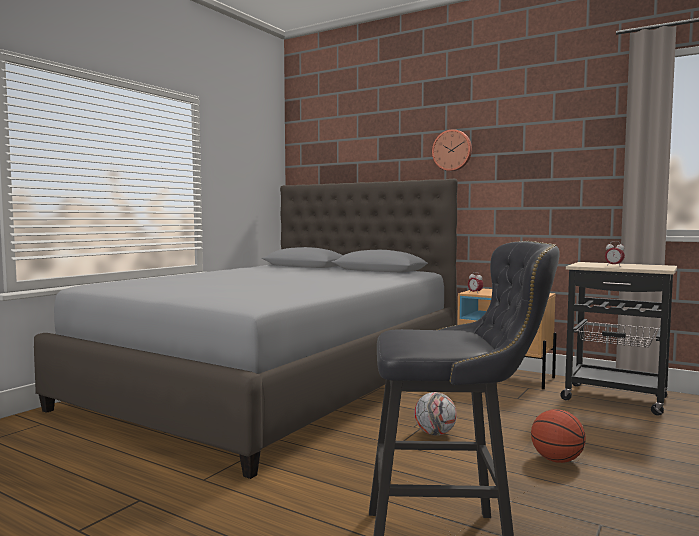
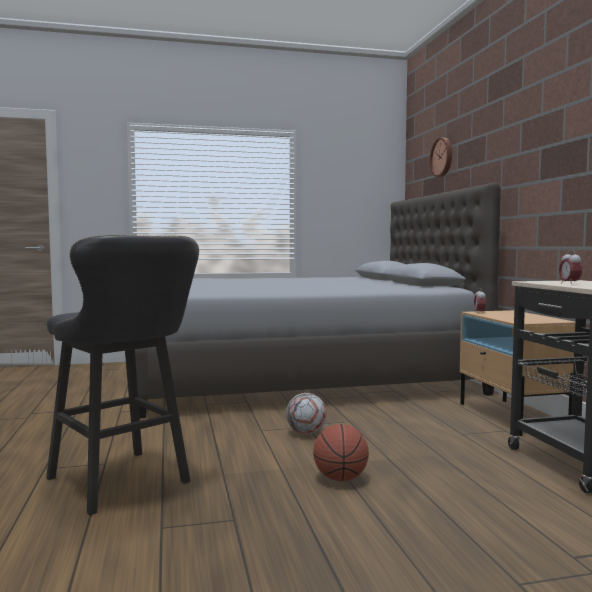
camera: 45 degrees right, 0 degrees up
(452, 150) = (505, 150): wall clock -> wall clock (442, 157)

